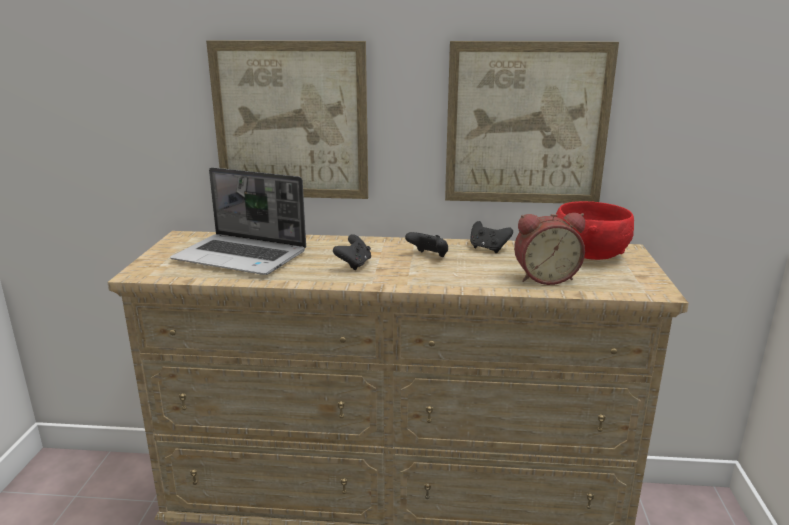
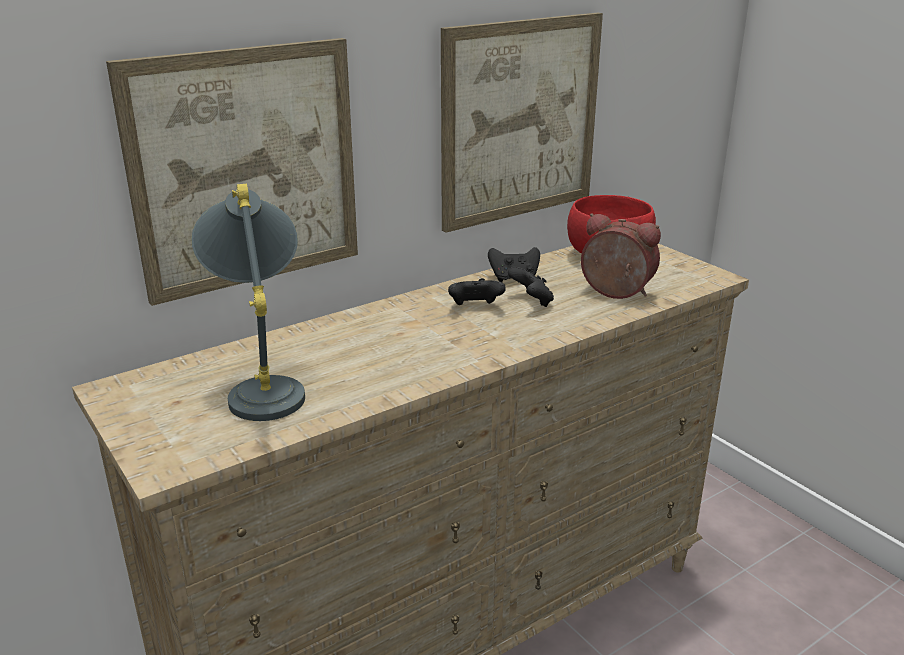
camera: 40 degrees left, 5 degrees up
(242, 257) = (264, 386): laptop -> grey table lamp
(354, 265) = (419, 346): black game controller -> black game controller (531, 302)
(545, 277) = (615, 294): alarm clock -> alarm clock turned 105 degrees counterclockwise

